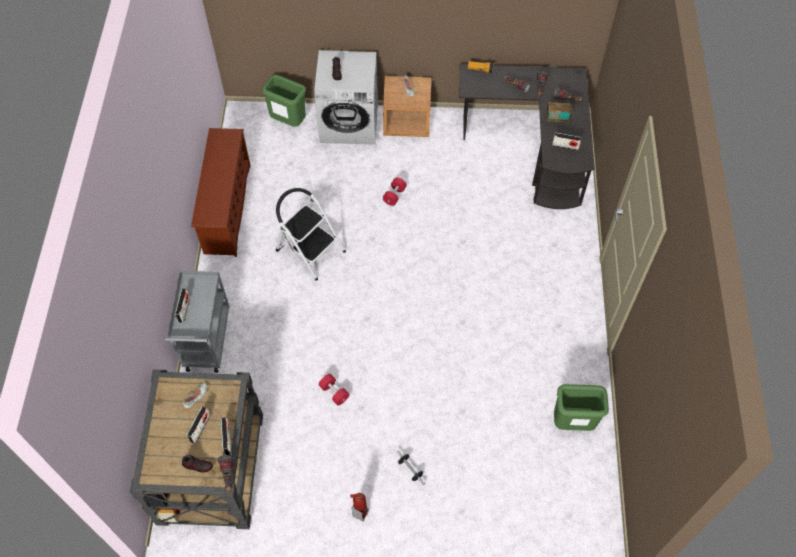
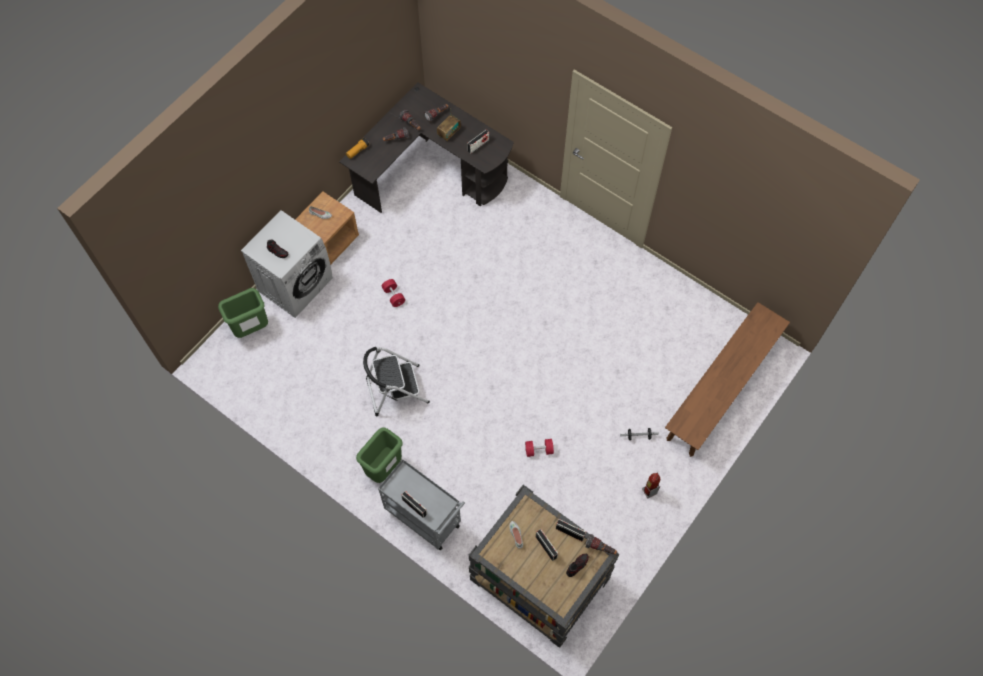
camera: 55 degrees left, 5 degrees up
(226, 208) = (302, 430): brown shoe rack -> none
(515, 517) = (720, 390): none -> brown bench
(573, 423) = (676, 306): green trash can -> green trash can (384, 467)

